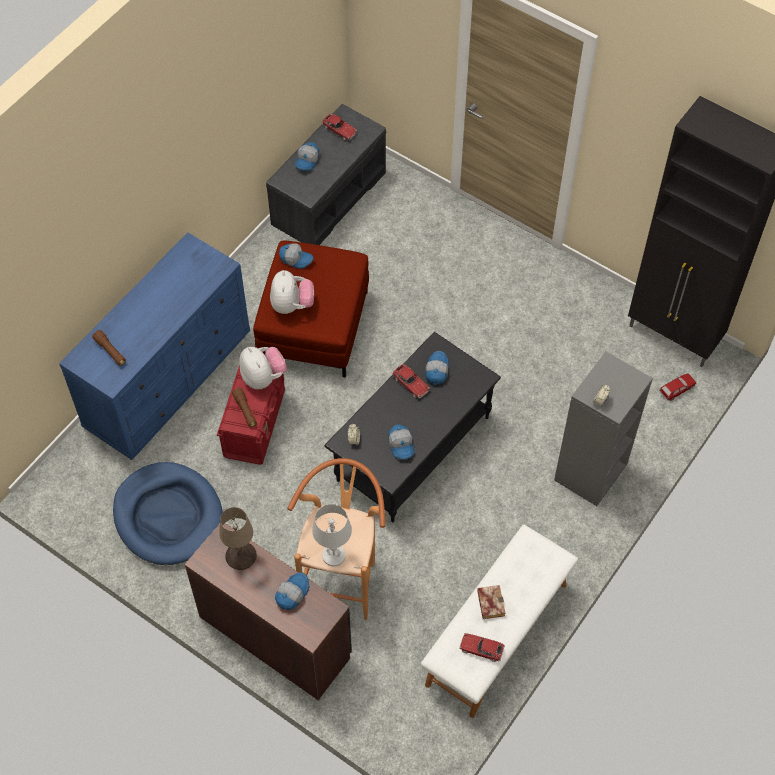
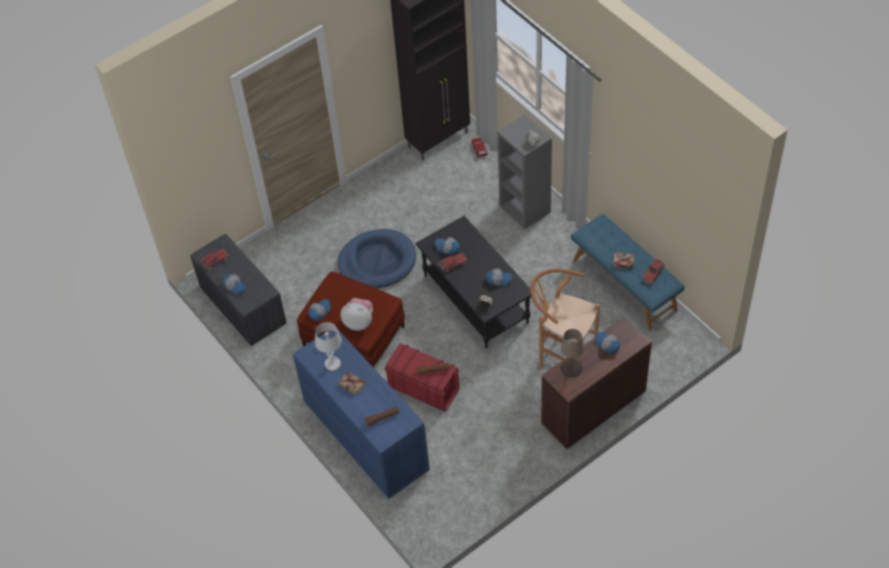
camera: 70 degrees left, 5 degrees down
(154, 307) = (353, 384): none -> book
(168, 516) = (481, 455): blue dog bed -> blue dog bed (377, 261)
(263, 377) = (409, 355): plush toy -> none
(334, 555) = (582, 321): white table lamp -> white table lamp (332, 364)
(497, 634) = (625, 284): white bench -> blue bench

